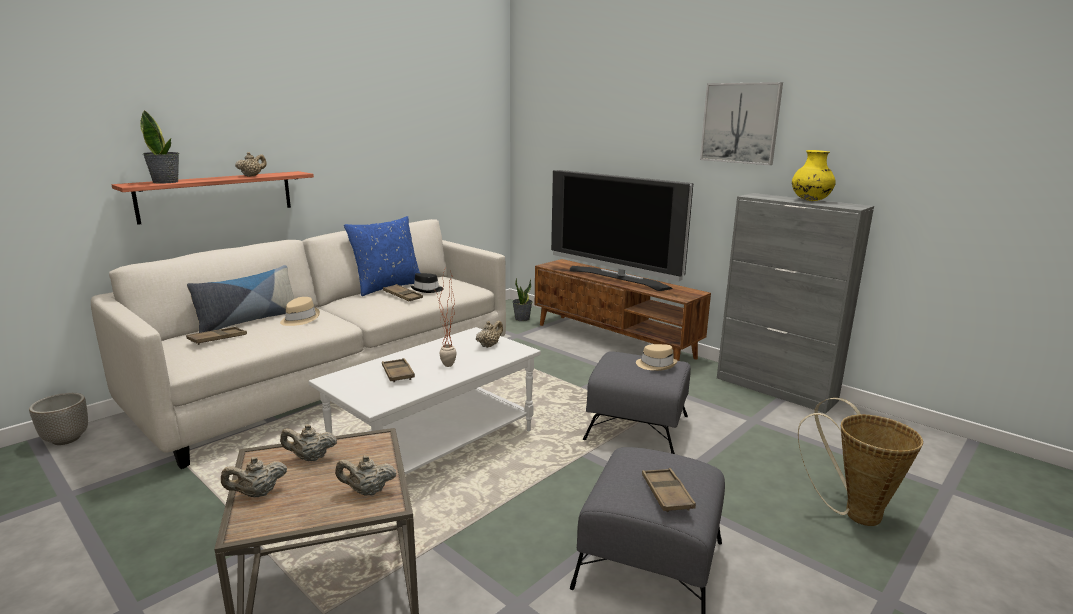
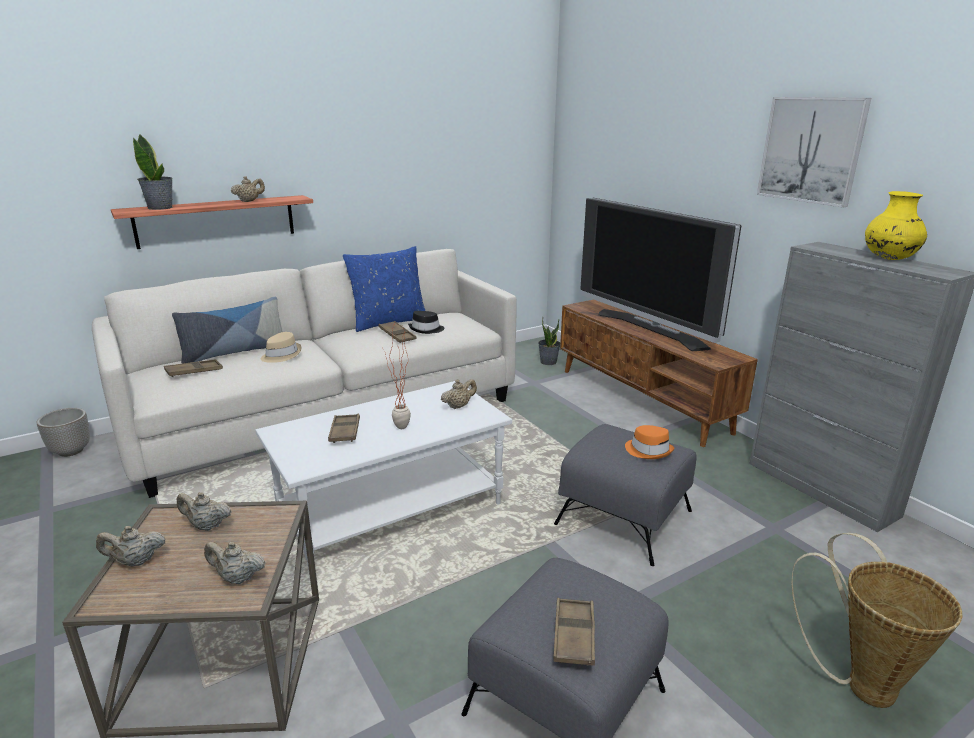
camera: 15 degrees right, 5 degrees up
(656, 365) = (648, 450): beige hat -> orange hat

